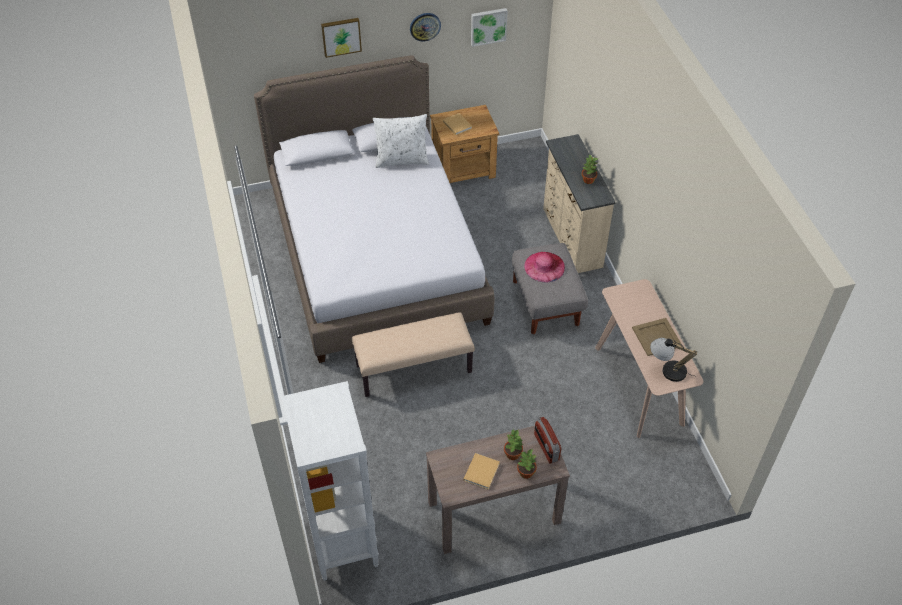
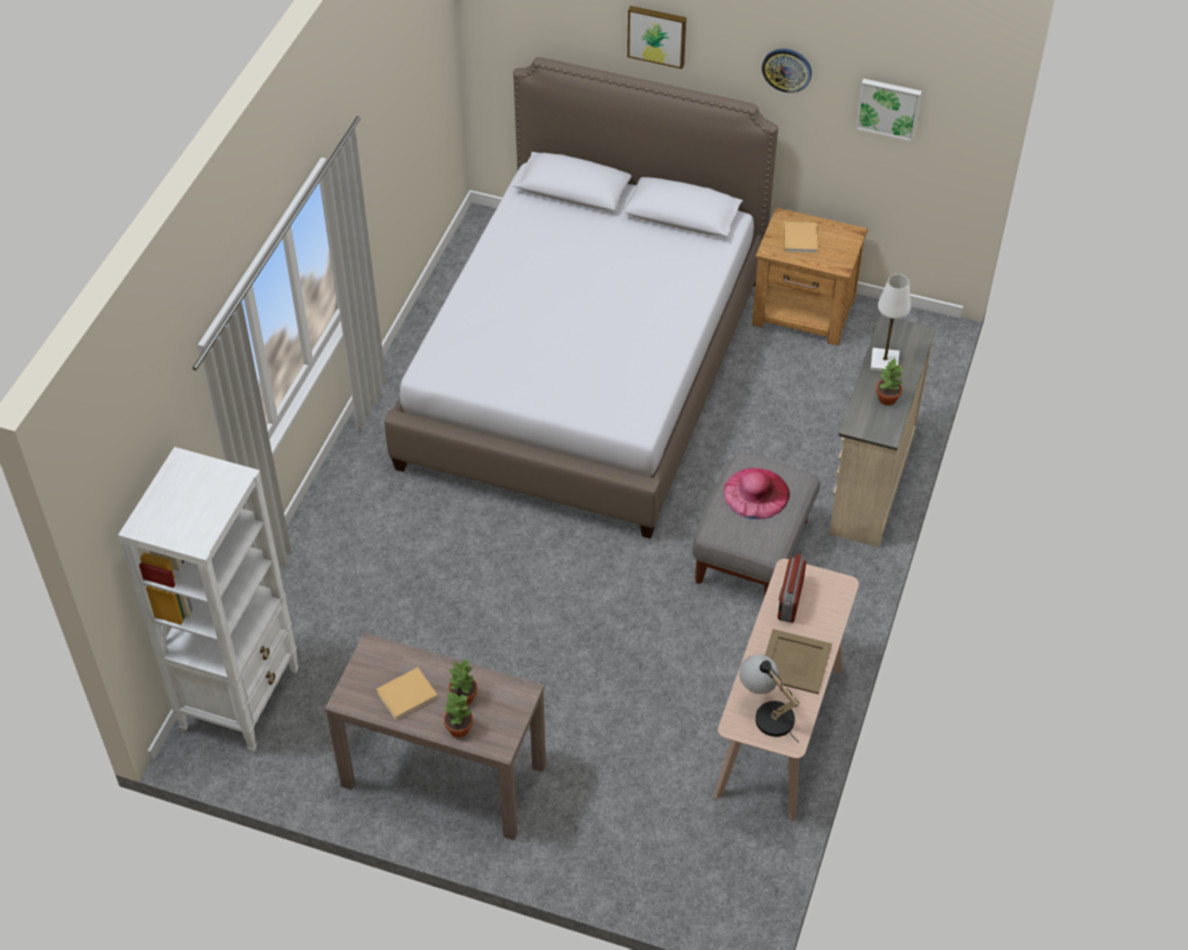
camera: 35 degrees right, 0 degrees up
(401, 160) = (673, 250): white pillow -> none
(414, 368) = (504, 540): beige bench -> none
(546, 447) = (512, 713): radio -> radio (789, 600)
(570, 162) = (884, 361): none -> white table lamp

